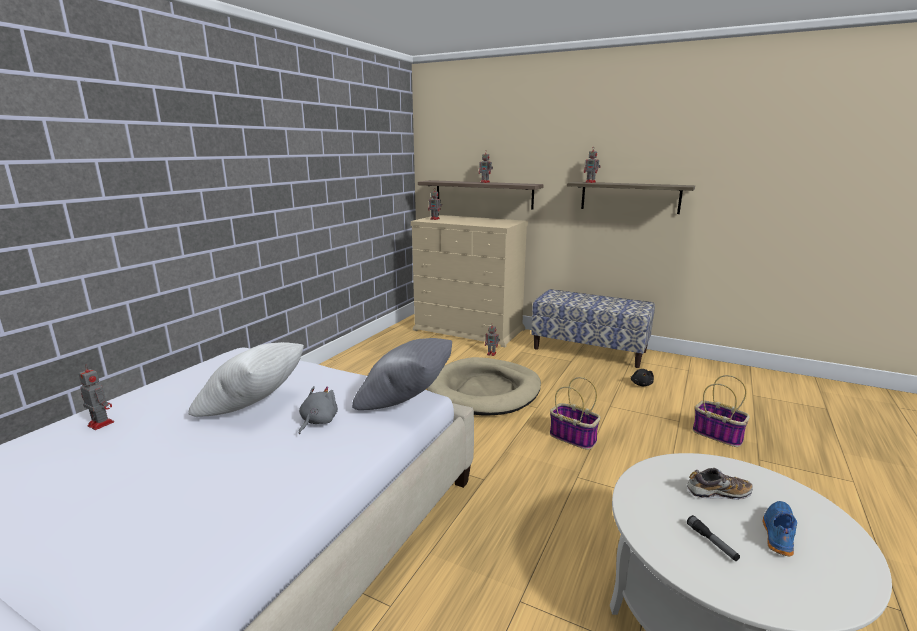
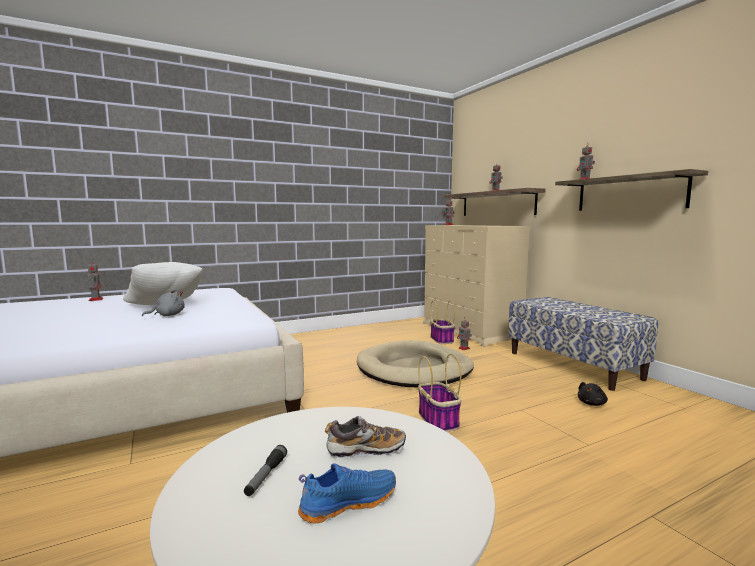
camera: 35 degrees right, 10 degrees down
(406, 400) = (238, 318): grey pillow -> none
(717, 493) = (365, 450): shoe -> shoe turned 45 degrees counterclockwise
(718, 435) = (626, 473): basket -> basket (442, 340)

